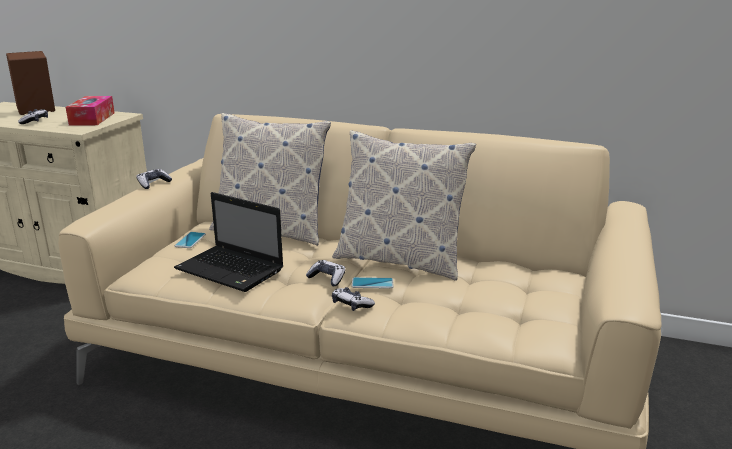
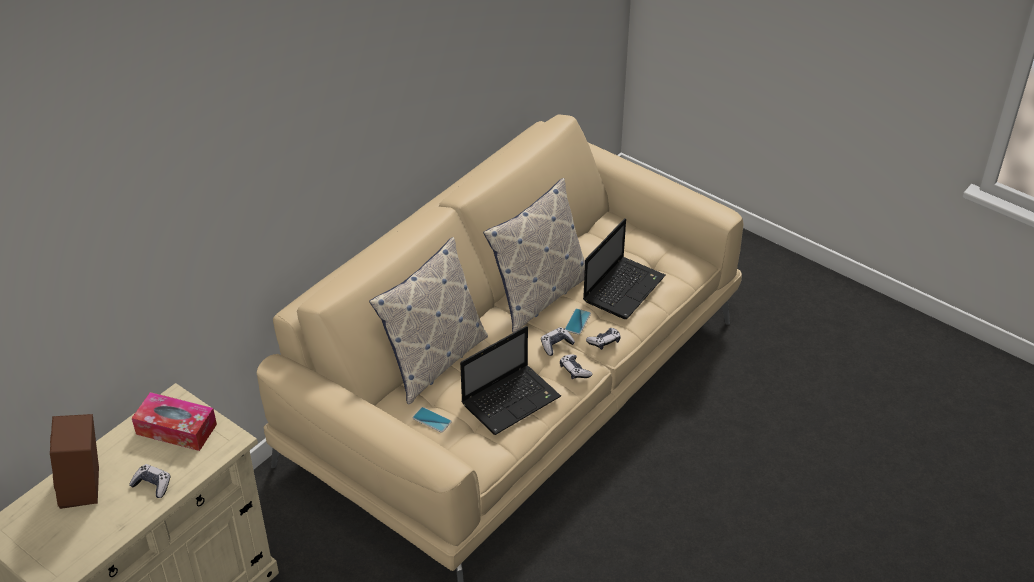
camera: 70 degrees left, 20 degrees up
(153, 184) = (354, 412): game controller -> game controller (574, 371)
(454, 301) = (624, 288): none -> laptop

